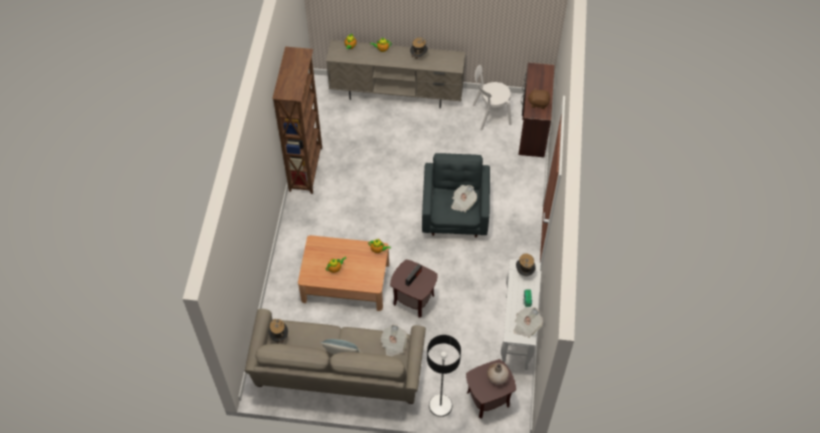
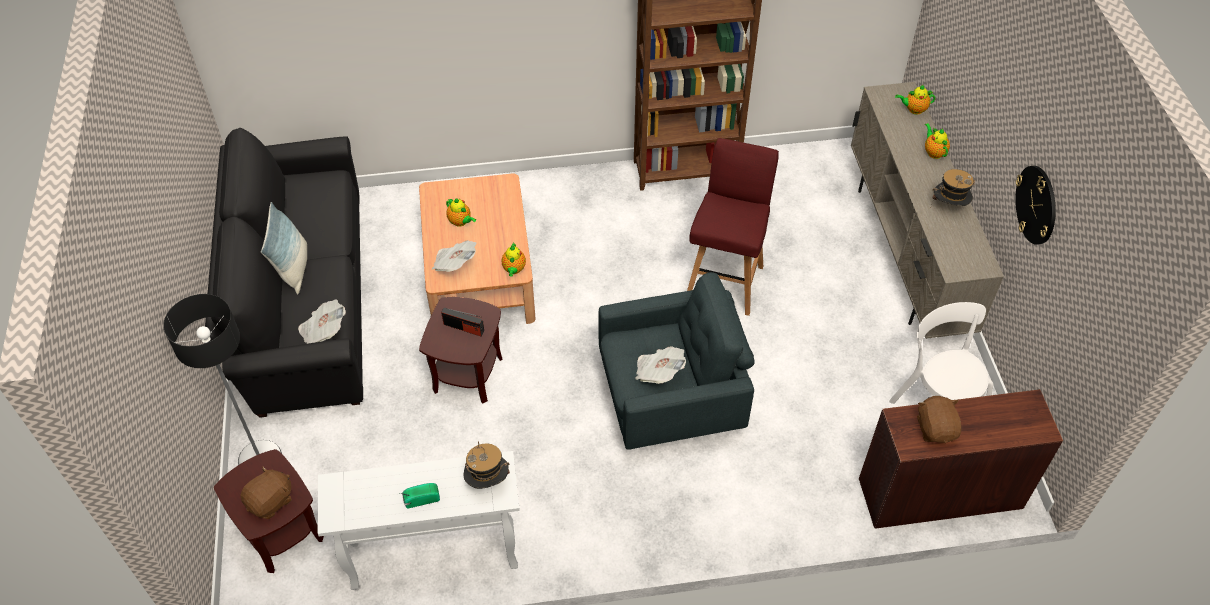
camera: 75 degrees right, 5 degrees down
(279, 337) = (316, 183): hat -> none
(338, 374) = (304, 303): beige sofa -> black sofa
(389, 172) = (725, 281): none -> red stool
(465, 17) = (1036, 205): none -> wall clock
(497, 377) = (271, 501): beige vase -> brown plush toy
(526, 326) = (359, 508): newspaper -> newspaper (455, 264)

